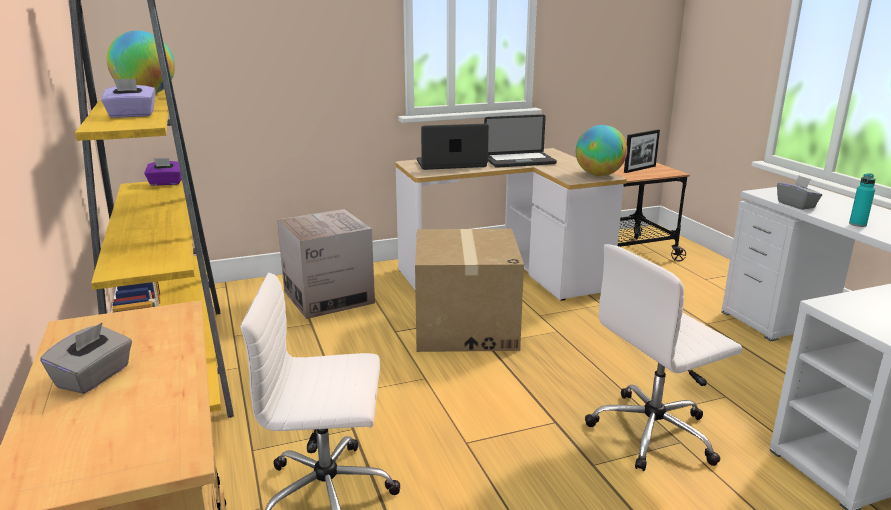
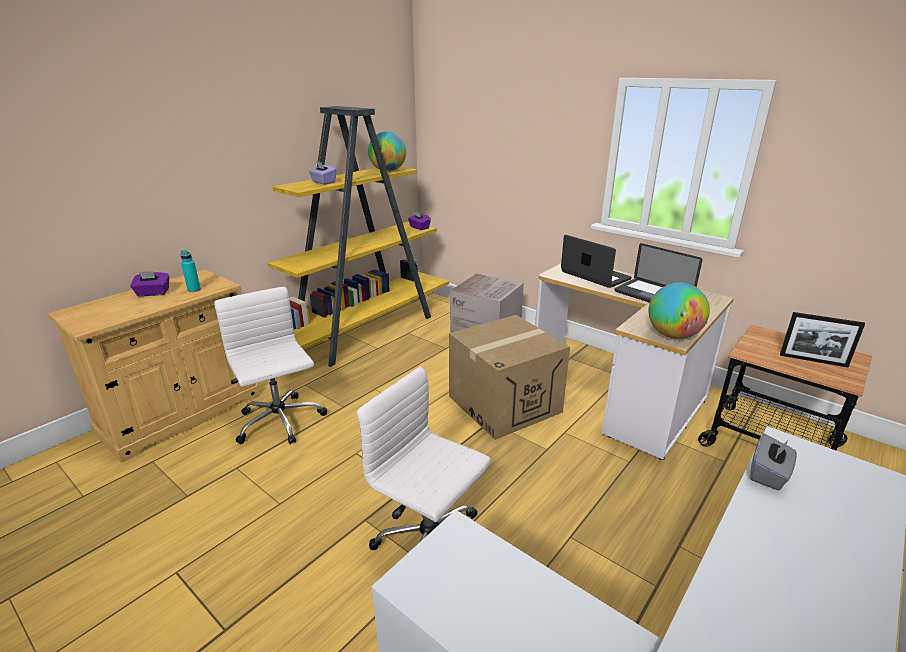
camera: 60 degrees right, 5 degrees up
(94, 377) = (153, 293): grey tissue box -> purple tissue box
(857, 224) = (752, 536): turquoise bottle -> turquoise bottle (194, 290)

